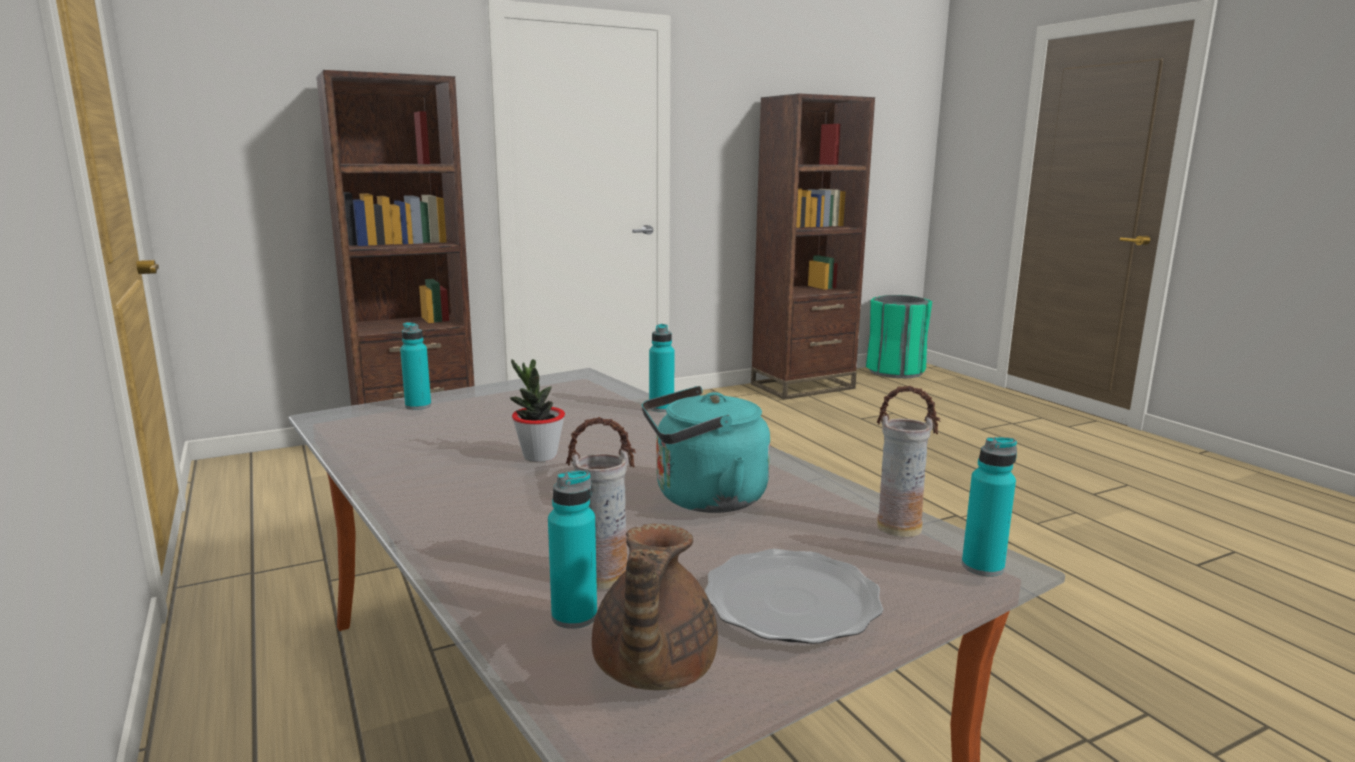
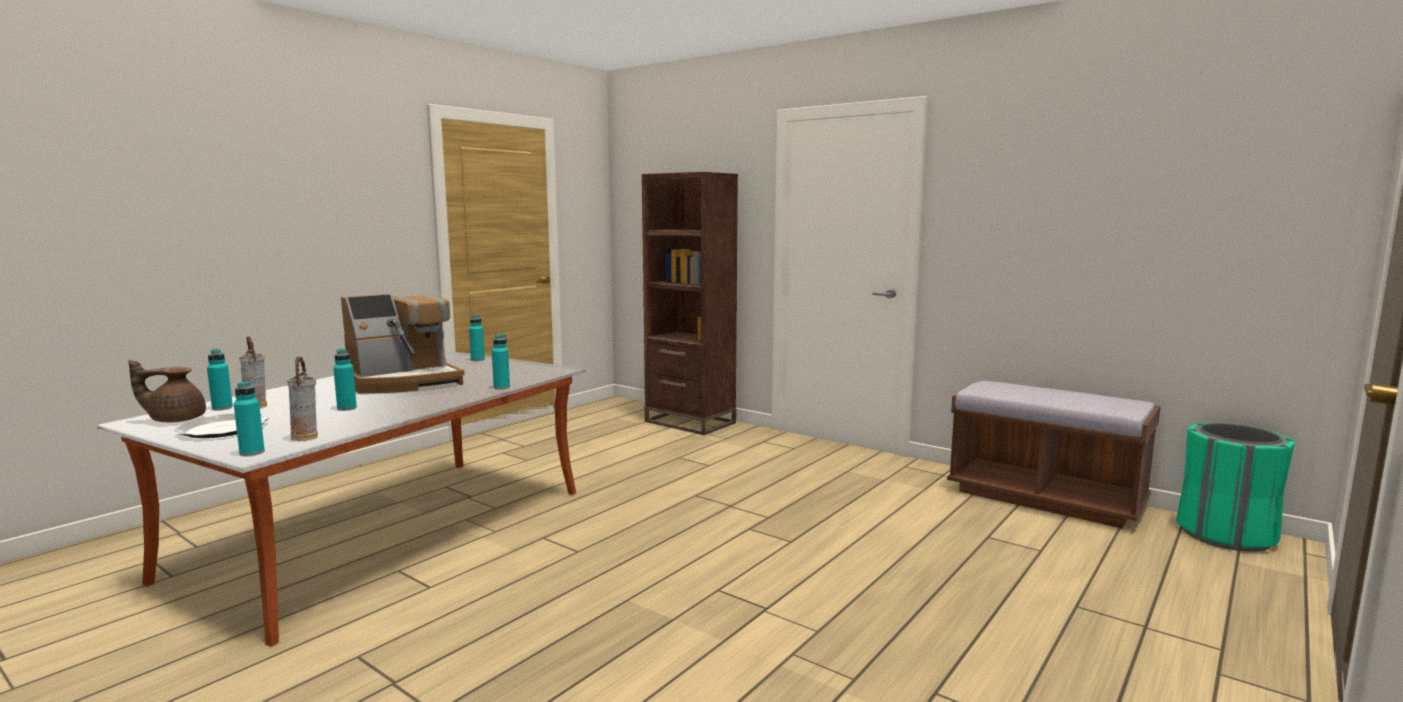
camera: 65 degrees right, 5 degrees down
(539, 456) = (404, 383): potted plant -> coffee machine
(704, 499) = (347, 408): turquoise kettle -> turquoise bottle
(803, 386) = (1045, 498): brown bookcase -> brown bench

